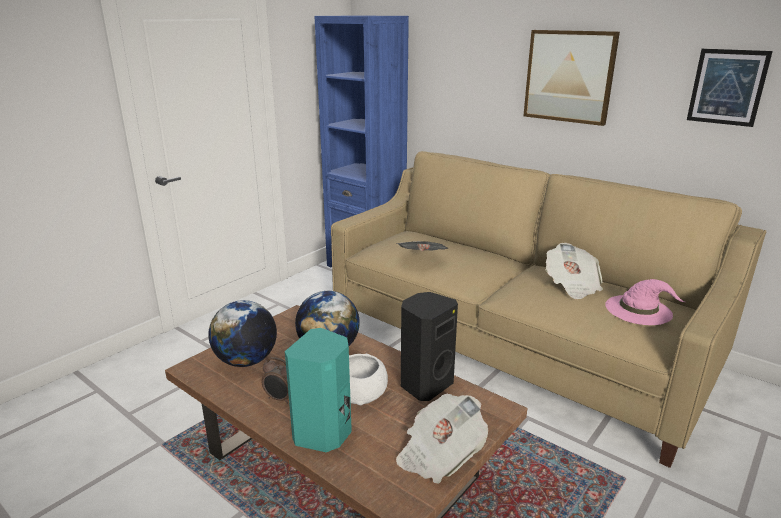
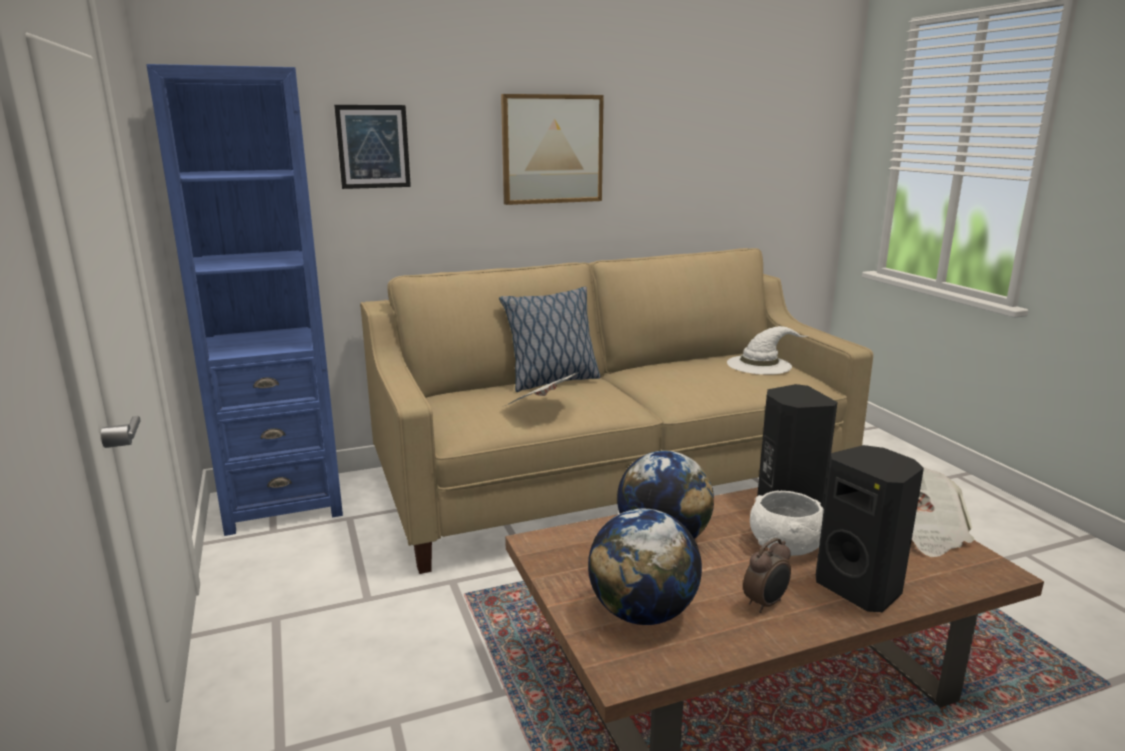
camera: 60 degrees left, 5 degrees down
(324, 434) = (860, 588): turquoise speaker -> black speaker
(477, 251) = (552, 381): none -> pillow
(572, 285) = (689, 369): newspaper -> none
(639, 310) = (760, 364): pink hat -> white hat
(727, 87) = (700, 146): picture -> picture (373, 147)

